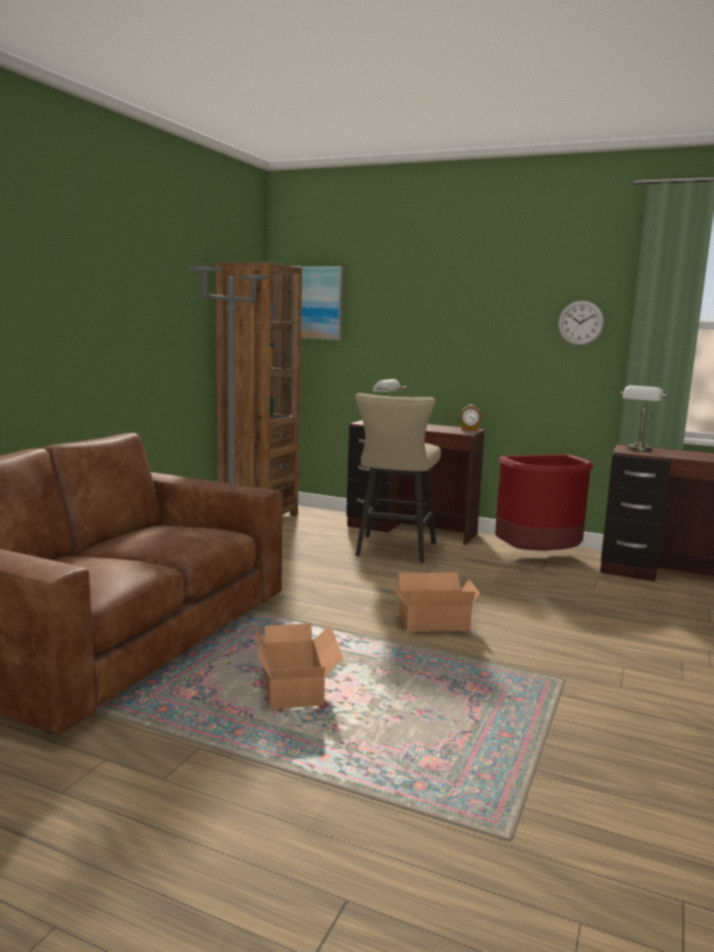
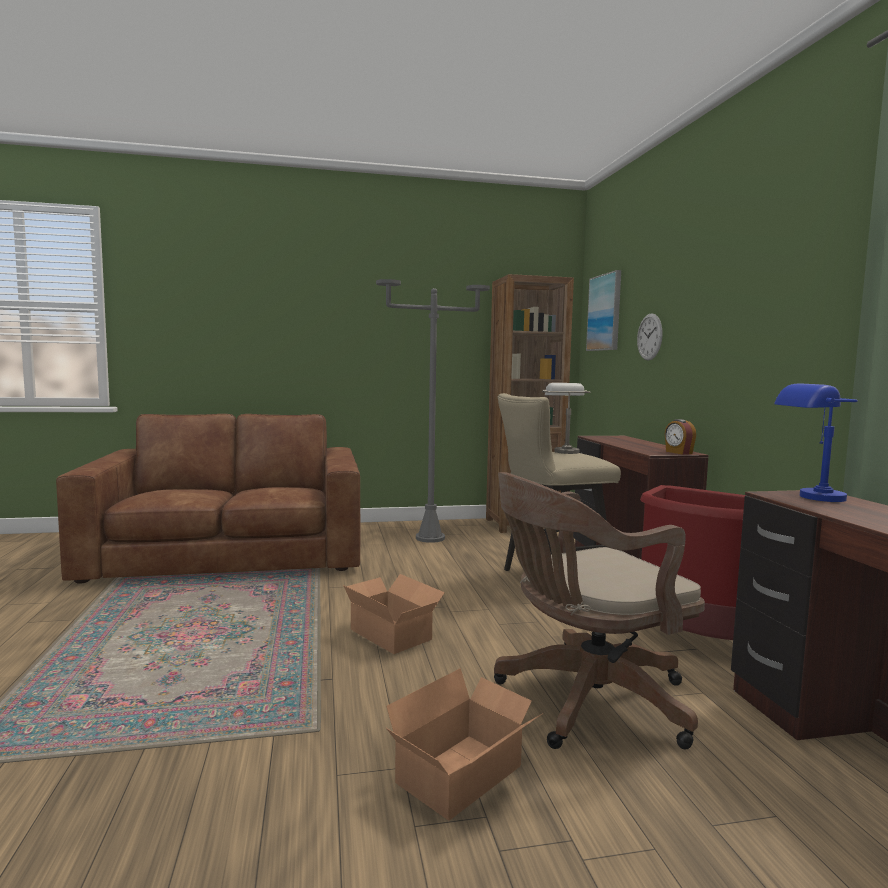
camera: 55 degrees right, 5 degrees down
(296, 687) = (191, 620): cardboard box -> cardboard box (465, 775)
(580, 323) = (817, 295): wall clock -> wall clock (649, 337)
(585, 604) = (585, 701): none -> brown office chair
(638, 450) = (809, 498): grey table lamp -> blue table lamp

